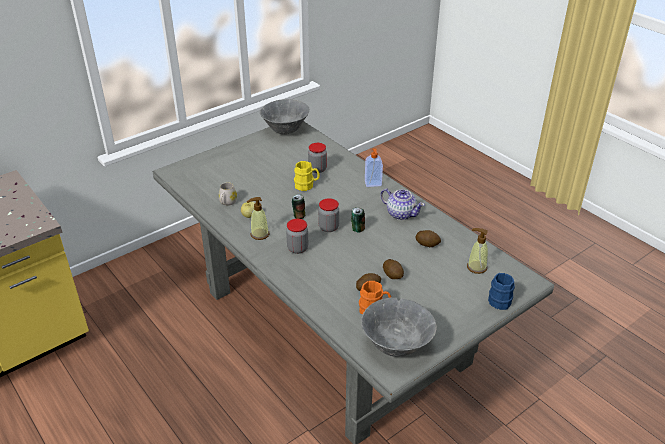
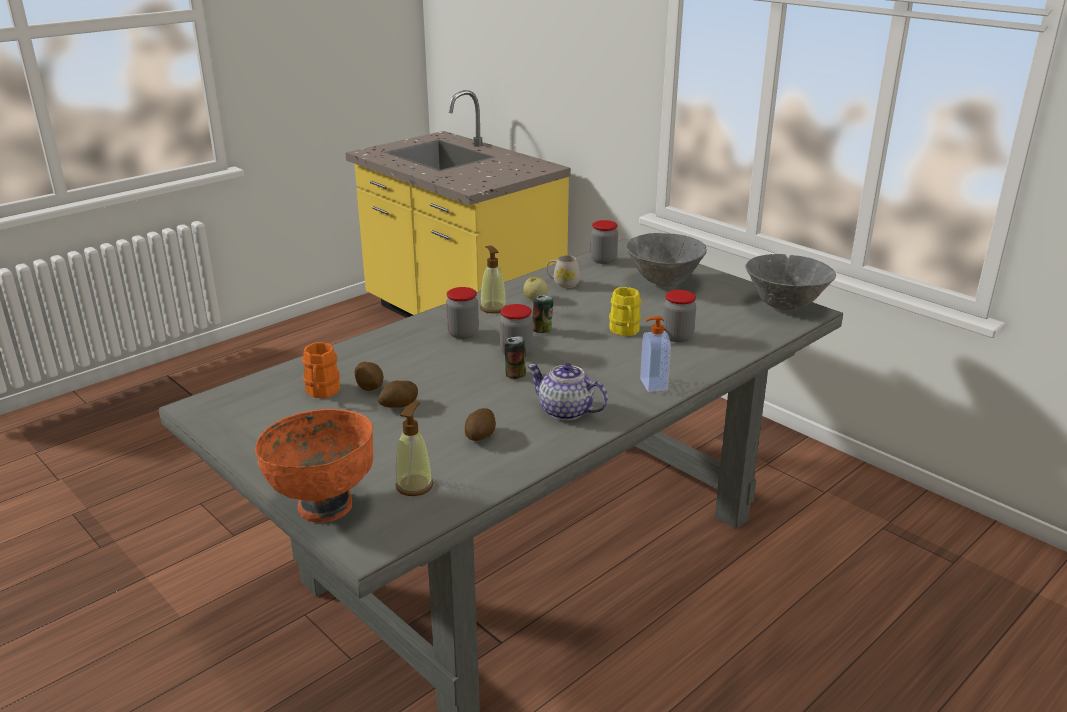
camera: 85 degrees right, 10 degrees down
(191, 183) = (603, 260): none -> jar
(396, 346) = (242, 409): grey bowl -> grey bowl (663, 282)
(401, 214) = (566, 411): teapot -> teapot turned 90 degrees clockwise
(498, 299) = (324, 505): blue mug -> orange bowl

